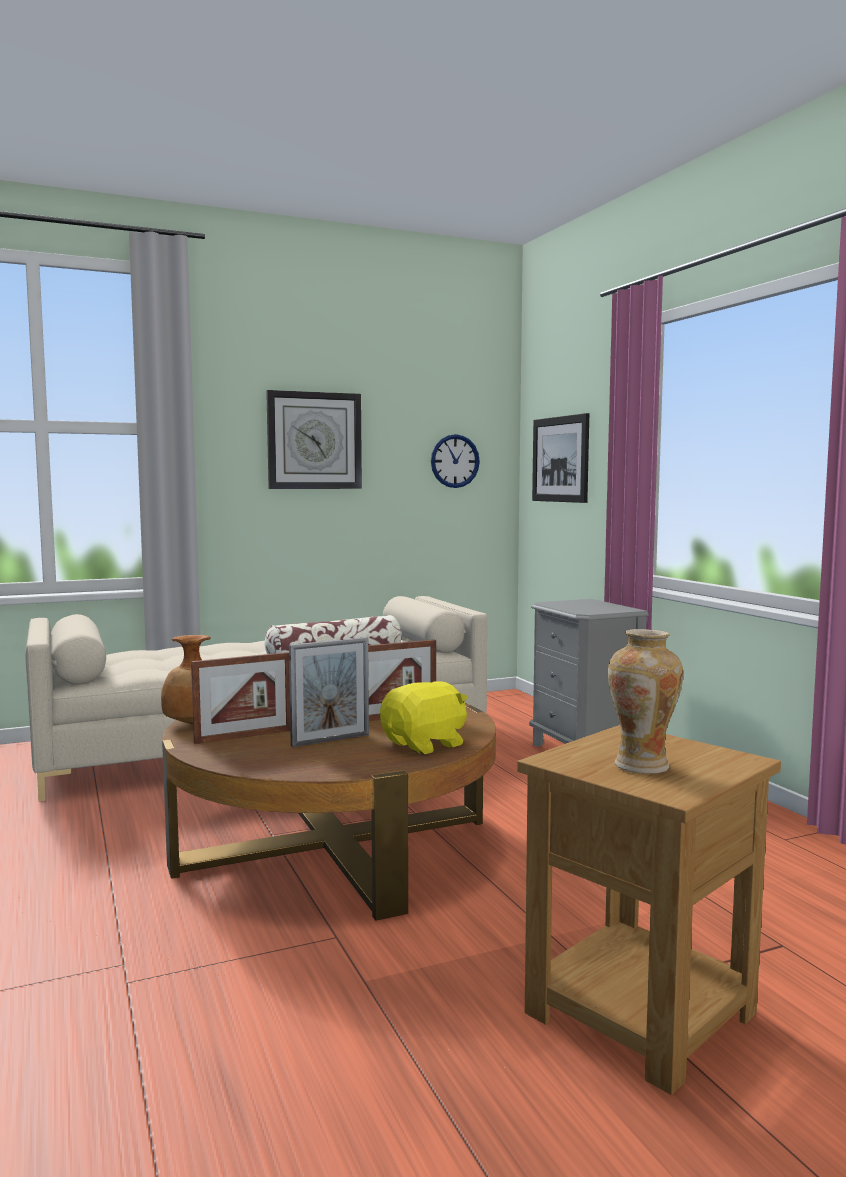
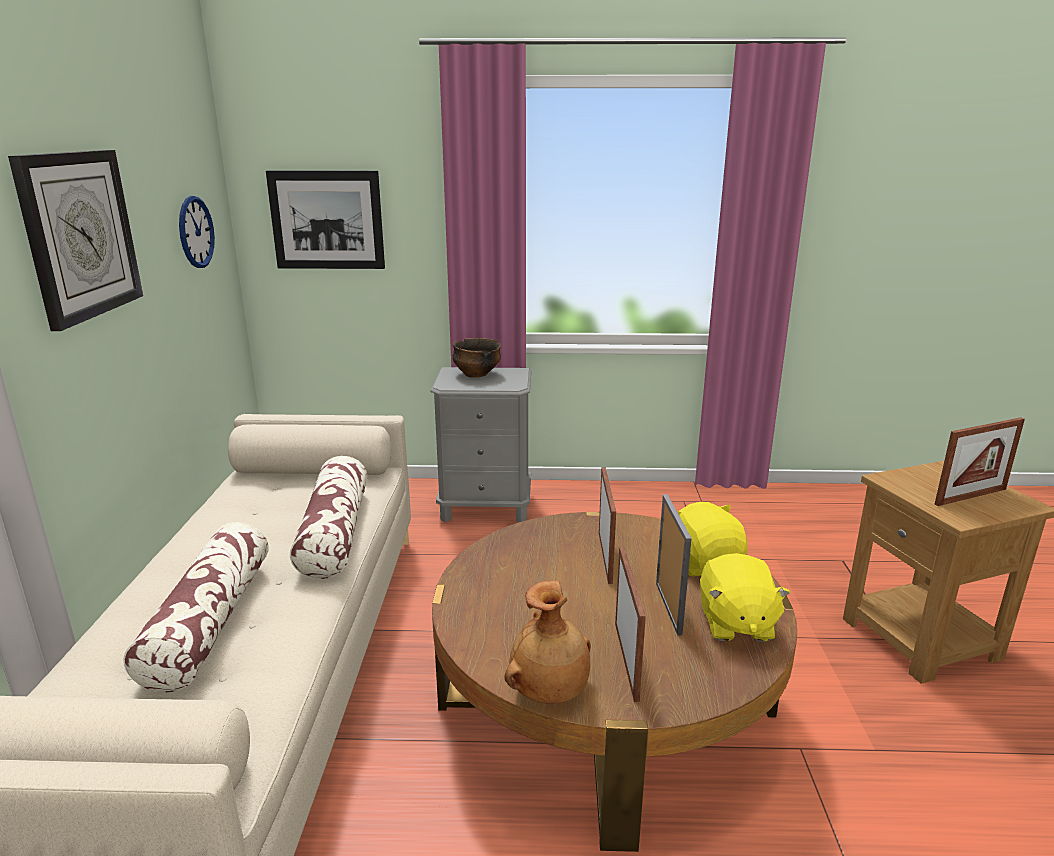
camera: 65 degrees left, 15 degrees up
(211, 657) = (210, 622): none -> pillow
(326, 760) = (735, 623): none -> yellow plush toy
(592, 604) = (476, 374): none -> bowl
(642, 766) = (970, 496): vase -> picture frame

